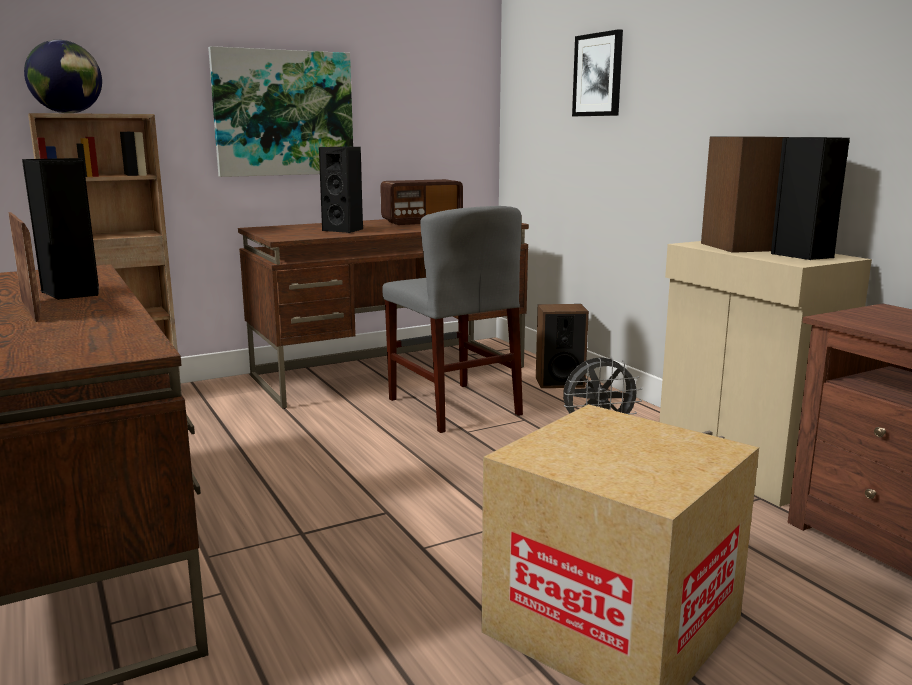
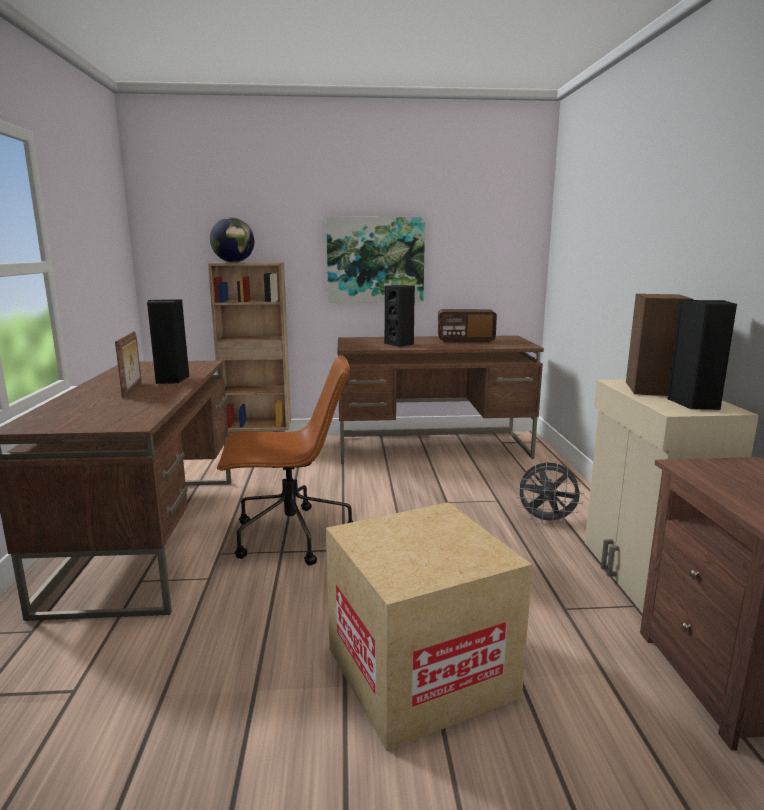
camera: 25 degrees right, 0 degrees up
(295, 512) = (289, 536): none -> brown office chair
(453, 406) = (454, 481): grey chair -> none
(559, 382) = (552, 475): speaker -> none
(598, 75) = (601, 233): picture -> none

